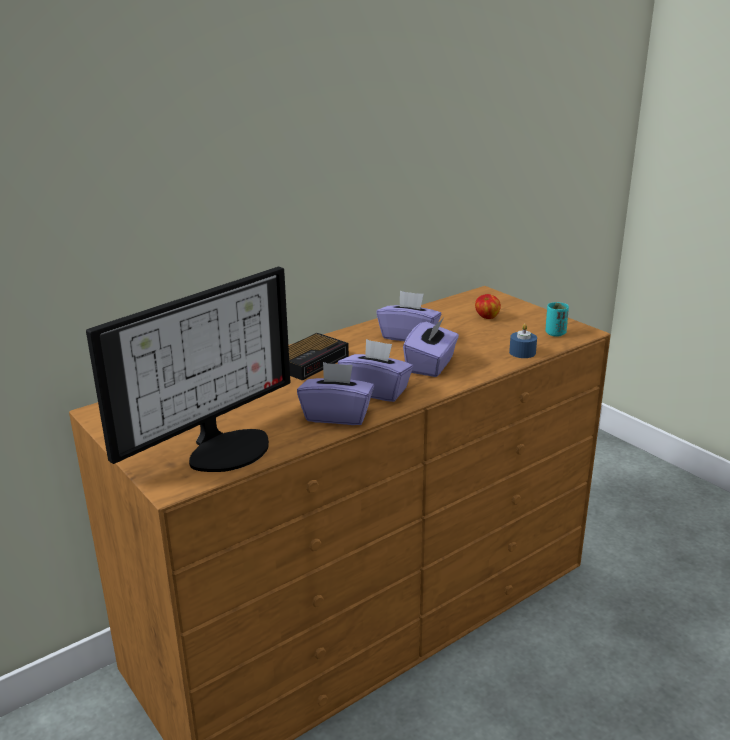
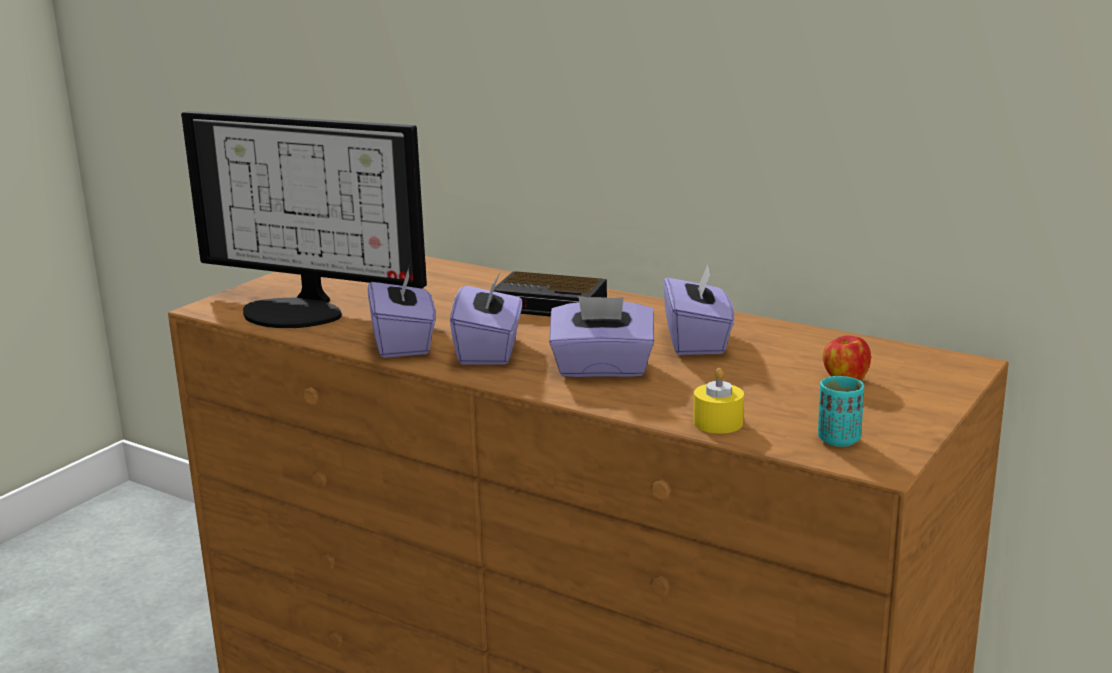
camera: 70 degrees right, 5 degrees down
(522, 352) = (718, 422): blue candle -> yellow candle

